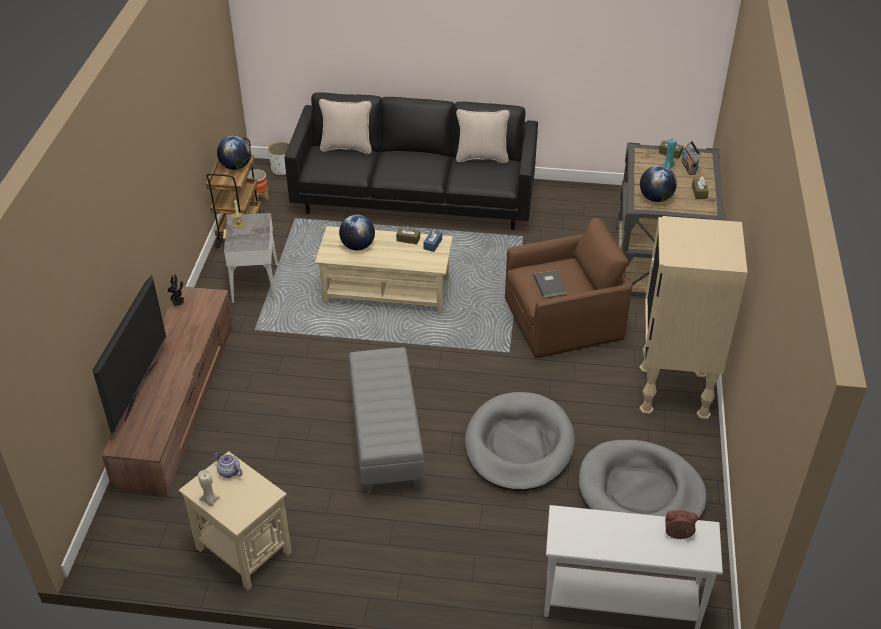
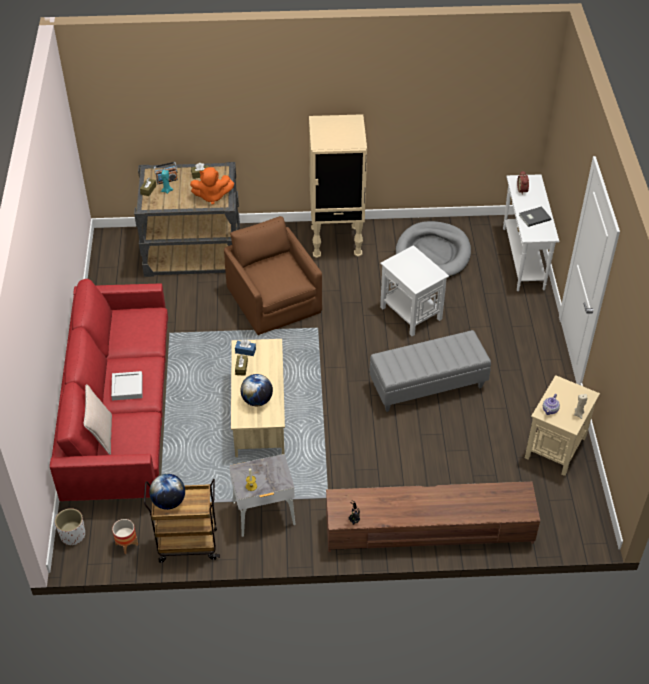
camera: 100 degrees left, 5 degrees up
(140, 390) = (465, 516): television -> none
(401, 163) = (127, 388): none -> grey tray
(415, 199) = (119, 414): black sofa -> red sofa
(482, 157) = (112, 333): beige pillow -> none
(519, 445) = (411, 313): grey dog bed -> white side table
(550, 284) = (284, 275): grey book -> grey book (534, 217)
(655, 198) = (212, 196): globe -> orange plush toy

